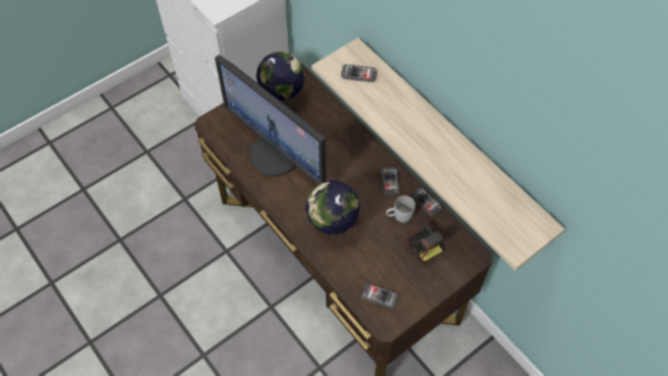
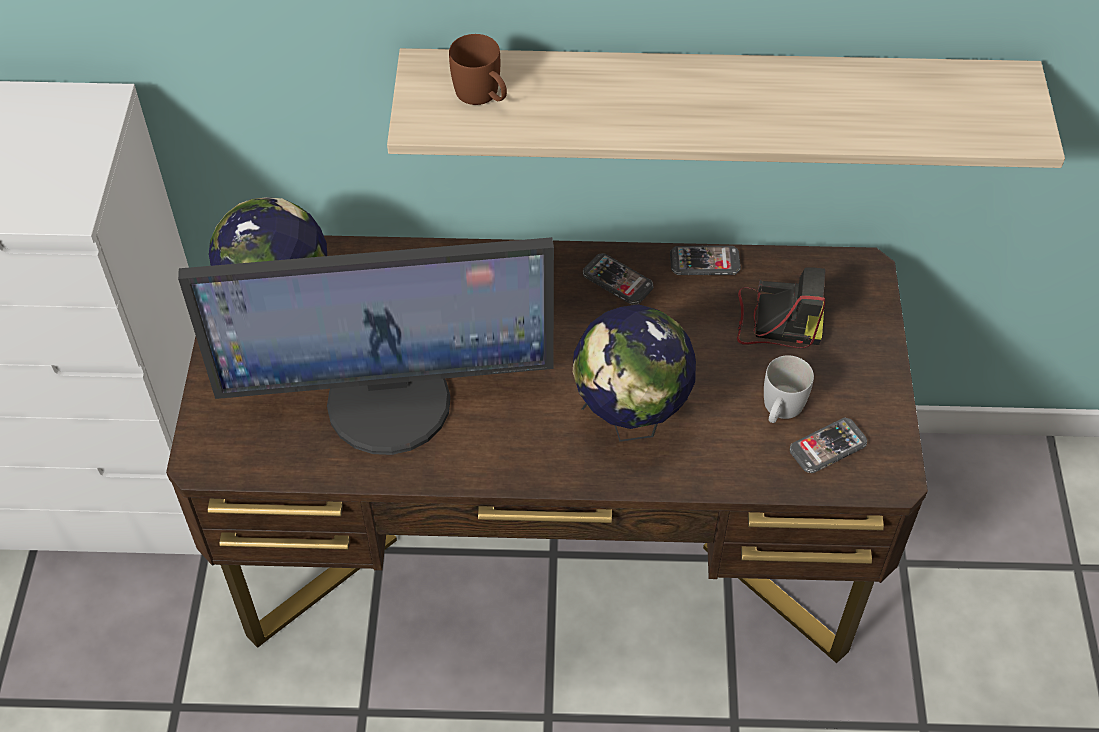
camera: 50 degrees left, 5 degrees down
(358, 74) = (482, 96): phone -> brown mug
(399, 216) = (696, 315): white mug -> white mug (780, 410)

